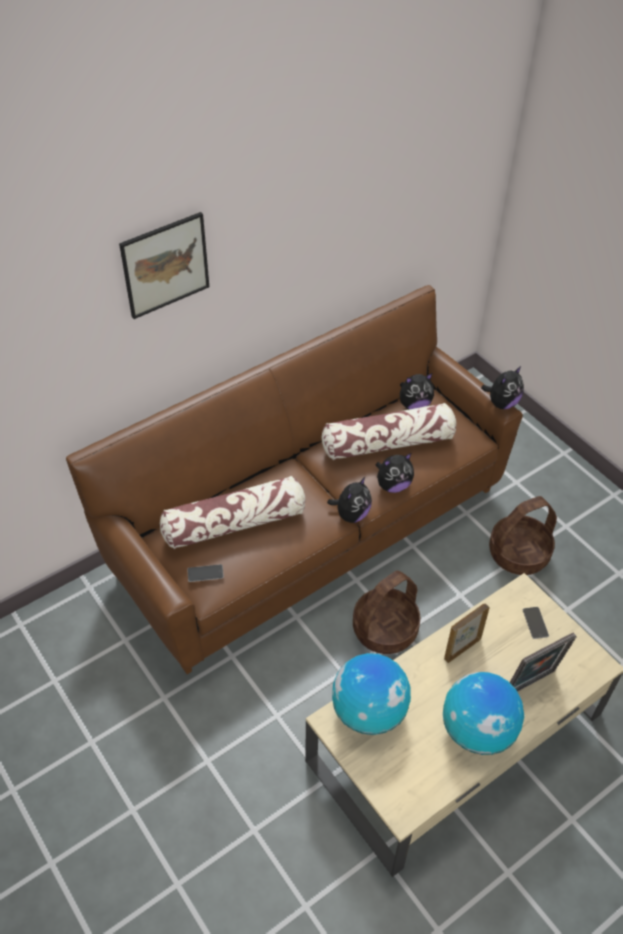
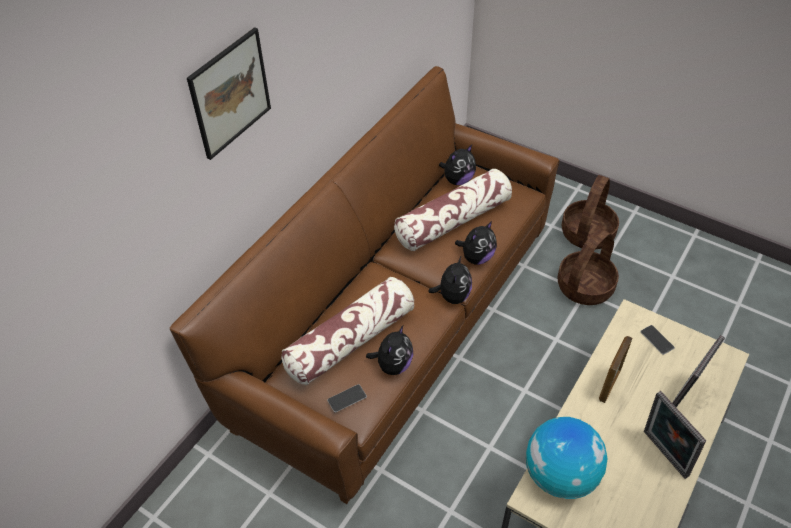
camera: 20 degrees left, 0 degrees up
(385, 628) = (506, 393): basket -> basket (587, 233)
(477, 730) = (662, 455): globe -> picture frame
(502, 403) = (539, 155): plush toy -> plush toy (393, 365)

